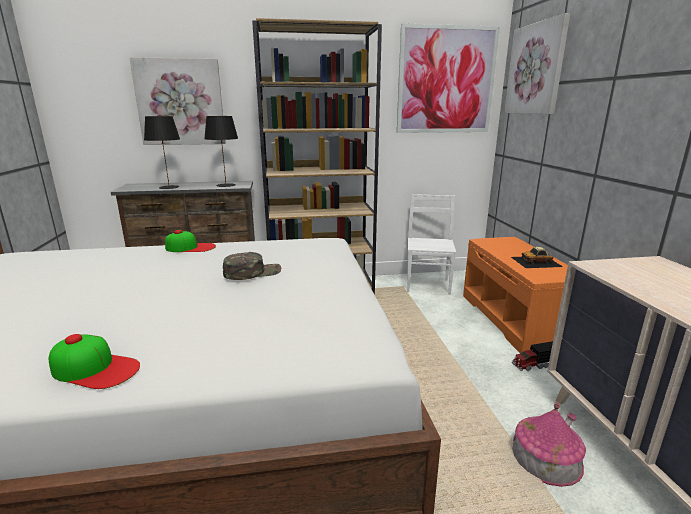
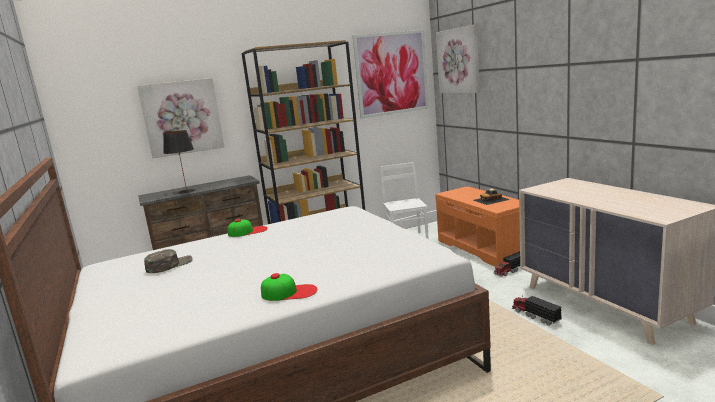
camera: 15 degrees left, 5 degrees down
(226, 185) = (234, 182): black table lamp -> none
(252, 272) = (318, 235): green cap -> green cap (169, 265)
(545, 457) = (535, 315): toy house -> toy truck

